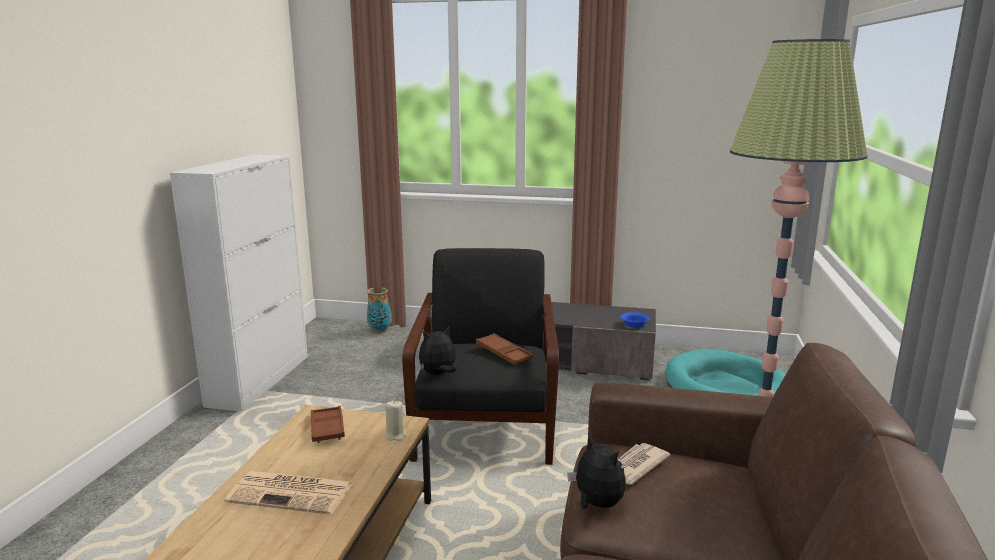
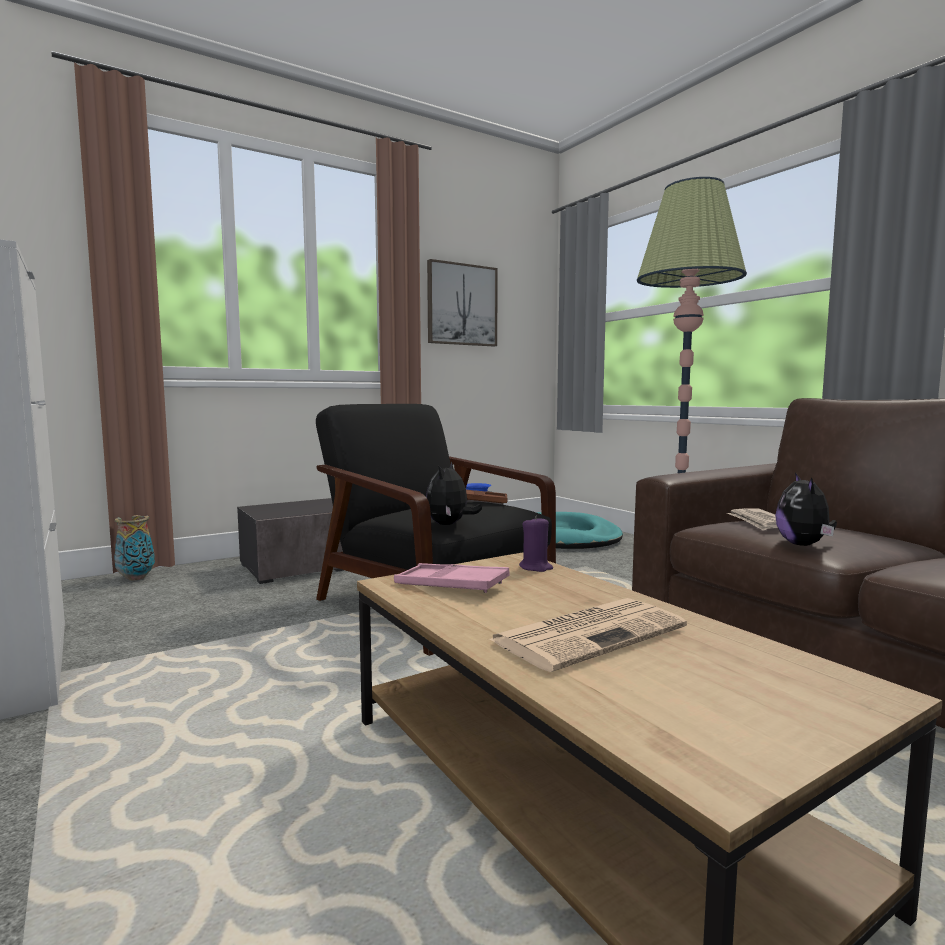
camera: 45 degrees left, 10 degrees down
(327, 428) = (451, 585): brown tray -> pink tray
(395, 435) = (535, 567): beige candle -> purple candle
(596, 504) = (804, 545): plush toy -> plush toy turned 90 degrees counterclockwise
(682, 119) = (462, 305): none -> picture

